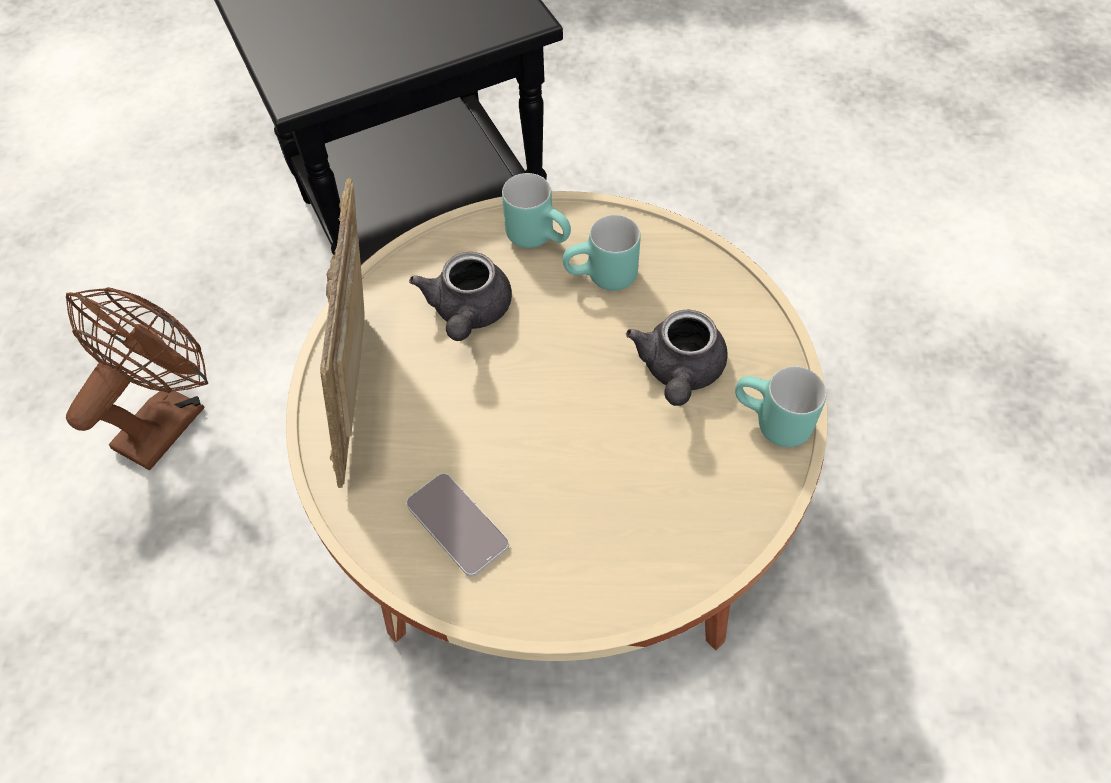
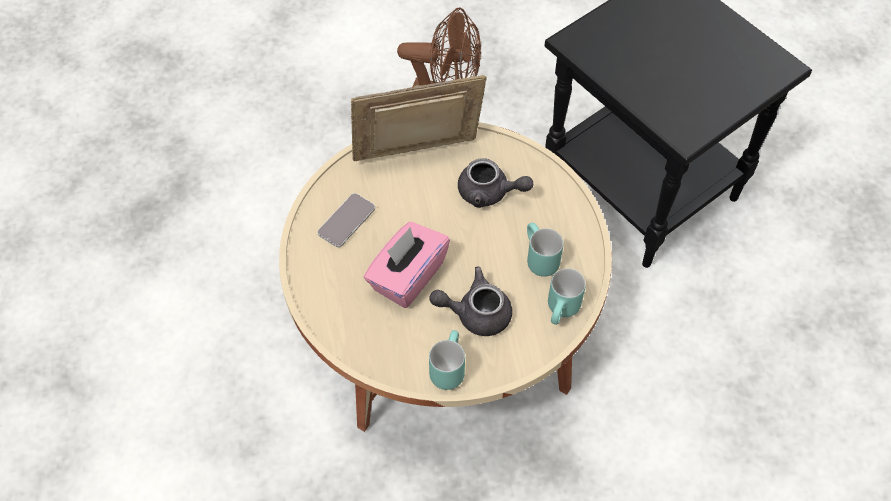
camera: 75 degrees right, 0 degrees up
(468, 313) = (489, 193): grey teapot -> grey teapot turned 150 degrees counterclockwise
(540, 236) = (560, 216): turquoise mug -> turquoise mug (563, 312)
(593, 451) = (407, 276): none -> pink tissue box

